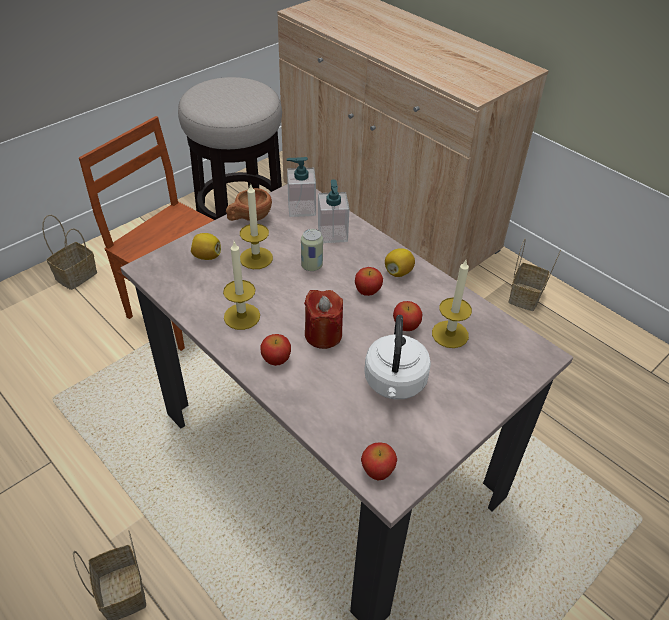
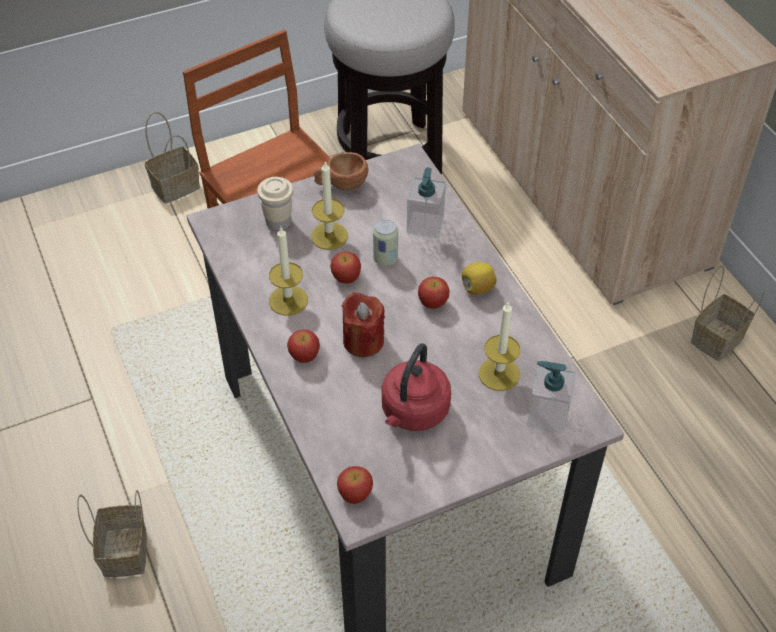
camera: 20 degrees right, 5 degrees up
(207, 256) = (278, 222): lemon -> beige cup
(301, 208) = (404, 185): soap dispenser -> soap dispenser (547, 415)
(395, 384) = (413, 412): white kettle -> red kettle
(406, 326) = (455, 353): apple -> apple (346, 277)

